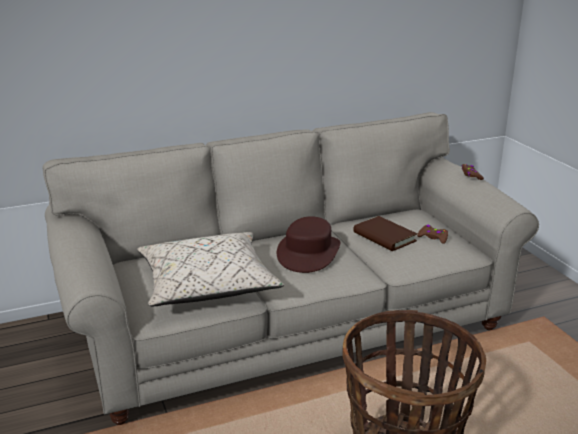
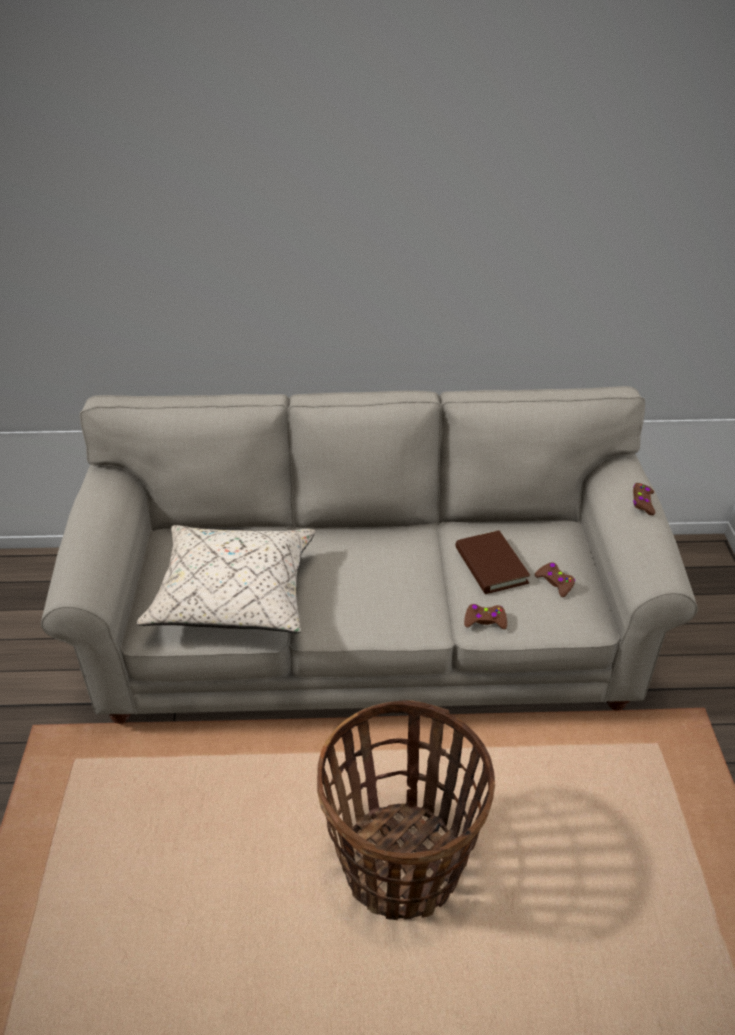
camera: 20 degrees right, 15 degrees up
(308, 253) = (382, 568): brown hat -> none
(402, 264) = (485, 620): none -> brown game controller

